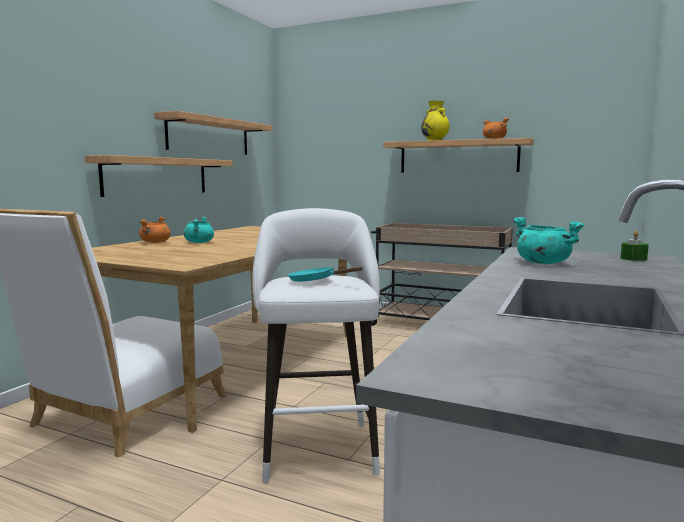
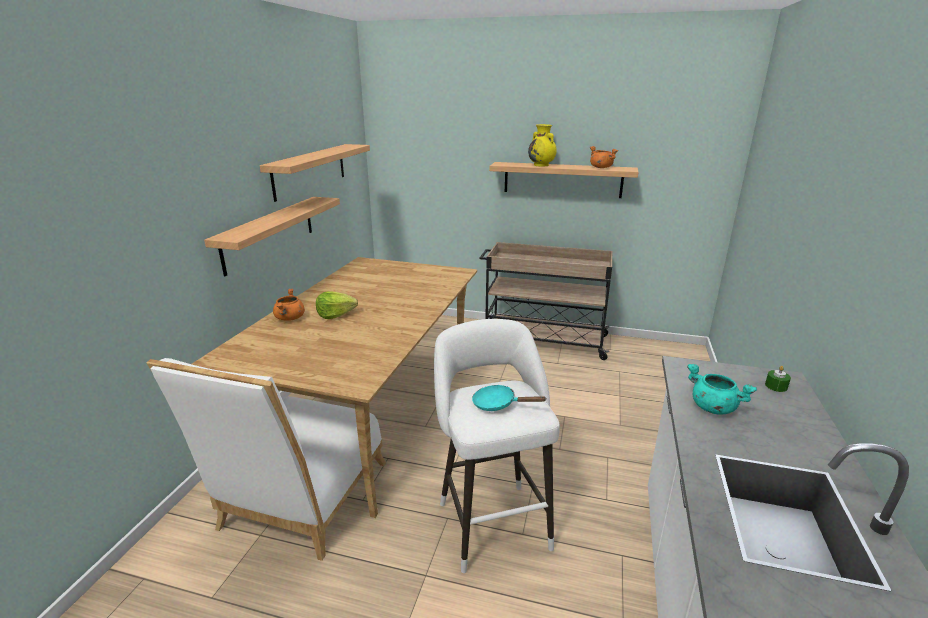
camera: 10 degrees left, 15 degrees up
(199, 242) = (335, 314): turquoise cooking pot -> lettuce

